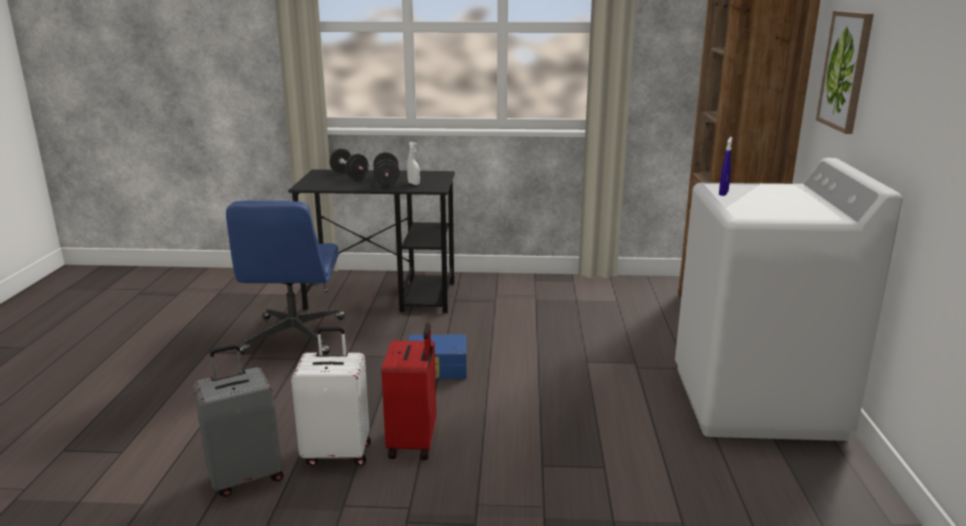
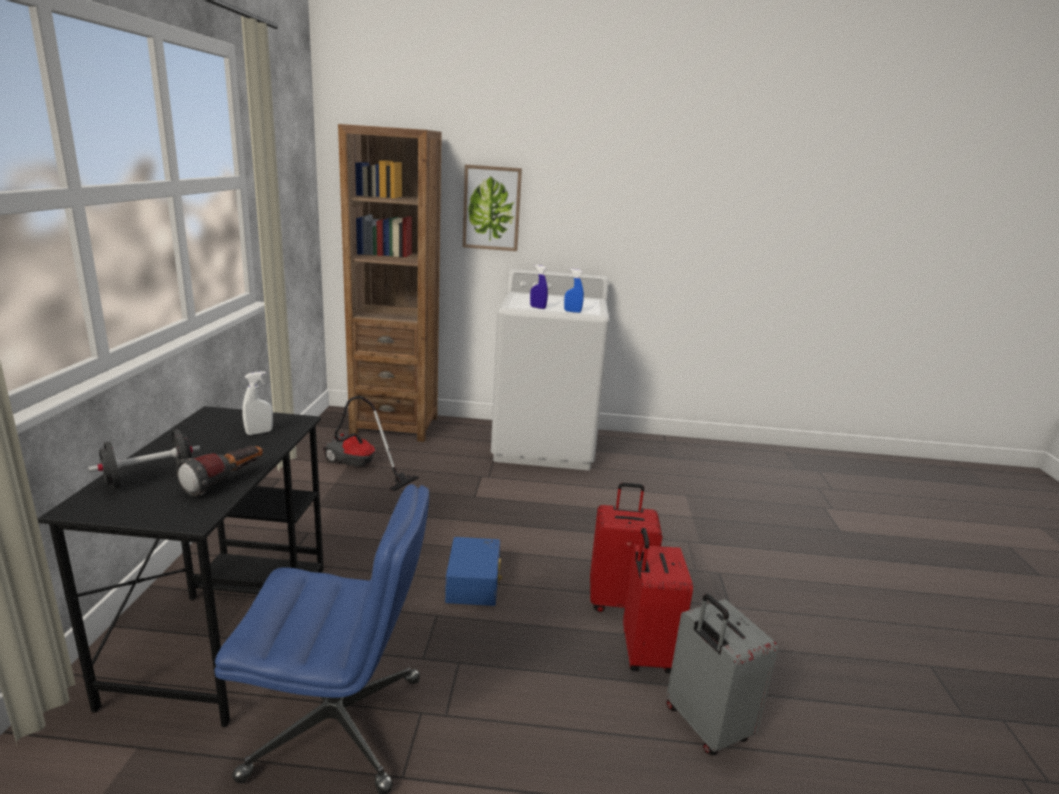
camera: 90 degrees left, 0 degrees up
(337, 453) = (645, 653): white suitcase -> red suitcase
(344, 186) = (226, 481): none -> flashlight
(386, 181) = (222, 449): black dumbbell -> none
(612, 305) = (359, 468): none -> vacuum cleaner
(728, 206) = (572, 311): none -> blue spray bottle

